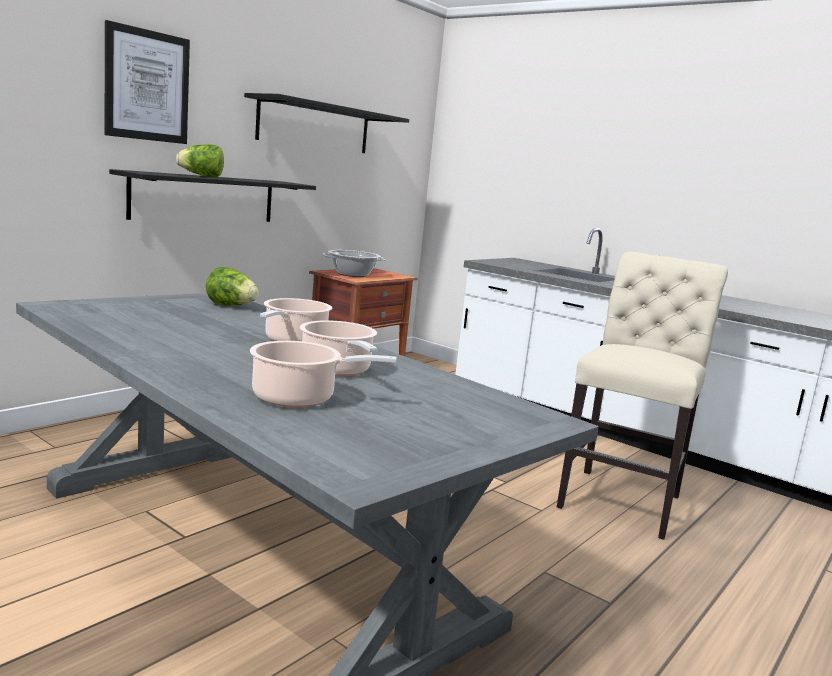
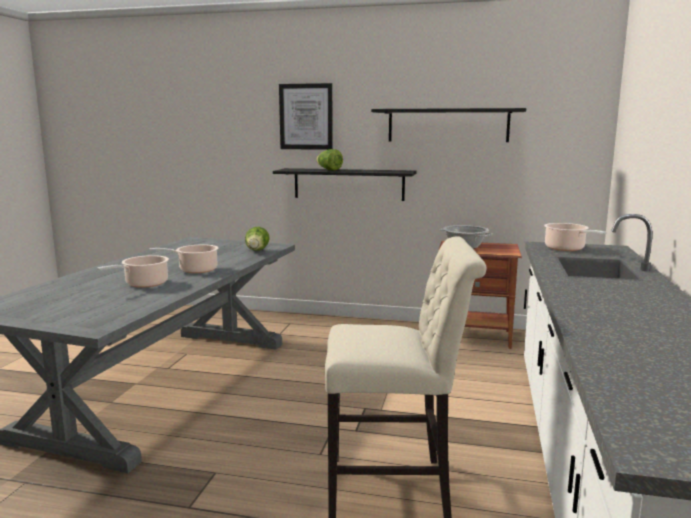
camera: 65 degrees right, 0 degrees up
(299, 398) = (82, 288): cooking pot -> cooking pot (566, 249)

